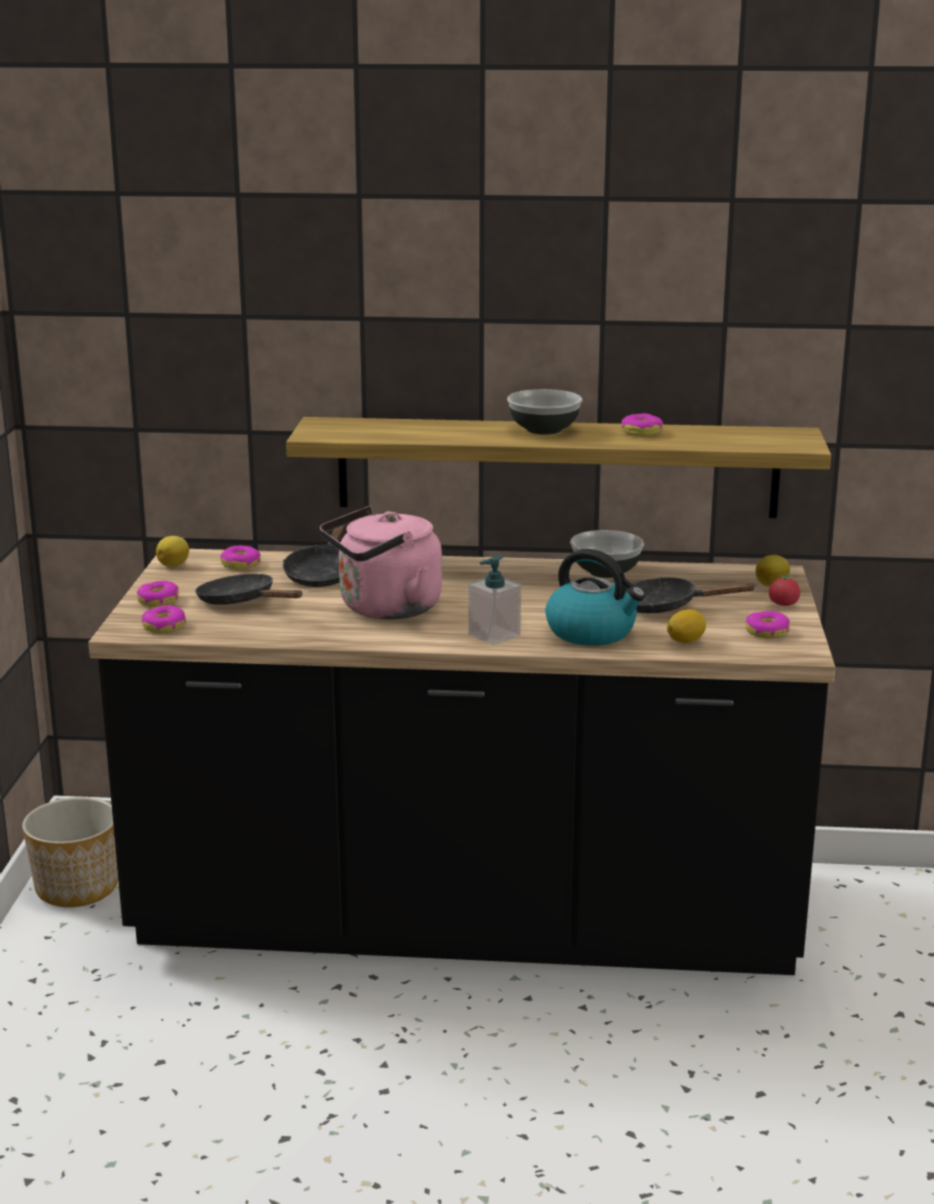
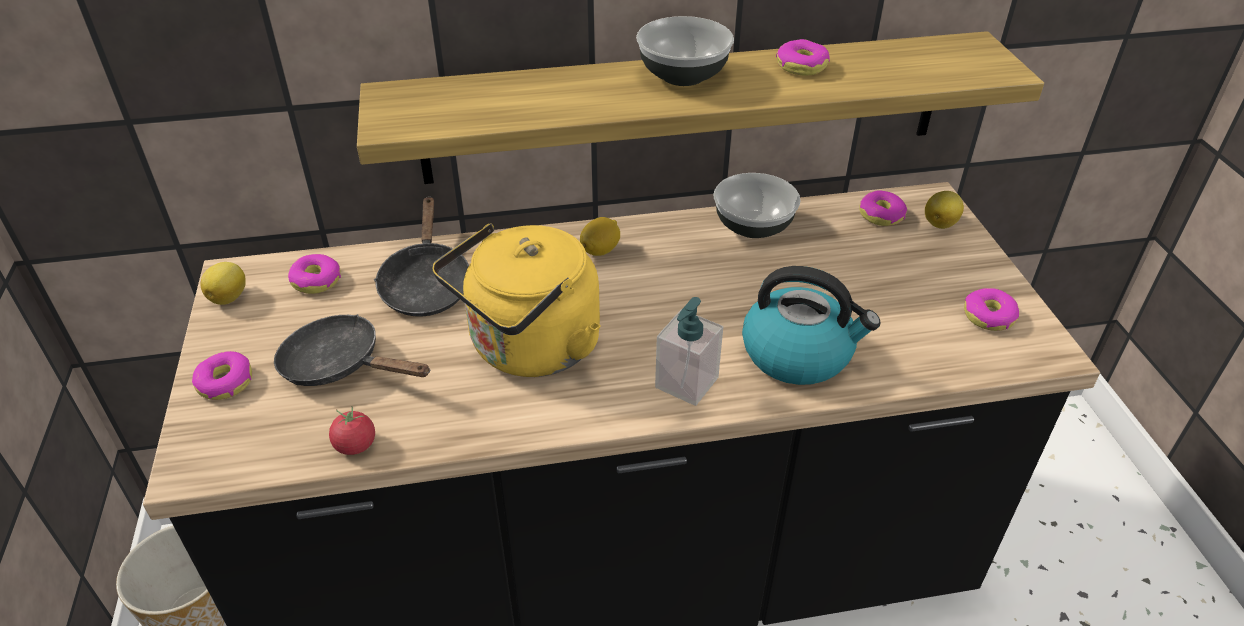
camera: 15 degrees left, 20 degrees up
(164, 627) = (247, 446): donut -> donut (881, 215)
(384, 609) = (529, 349): pink kettle -> yellow kettle
(666, 607) = (853, 285): black frying pan -> none
(685, 641) = (912, 352): lemon -> lemon (600, 250)
(783, 604) = (973, 257): tomato -> tomato (355, 445)

